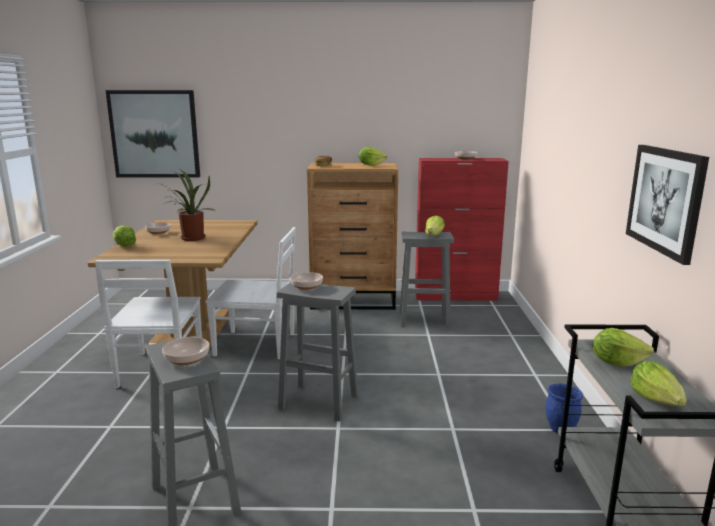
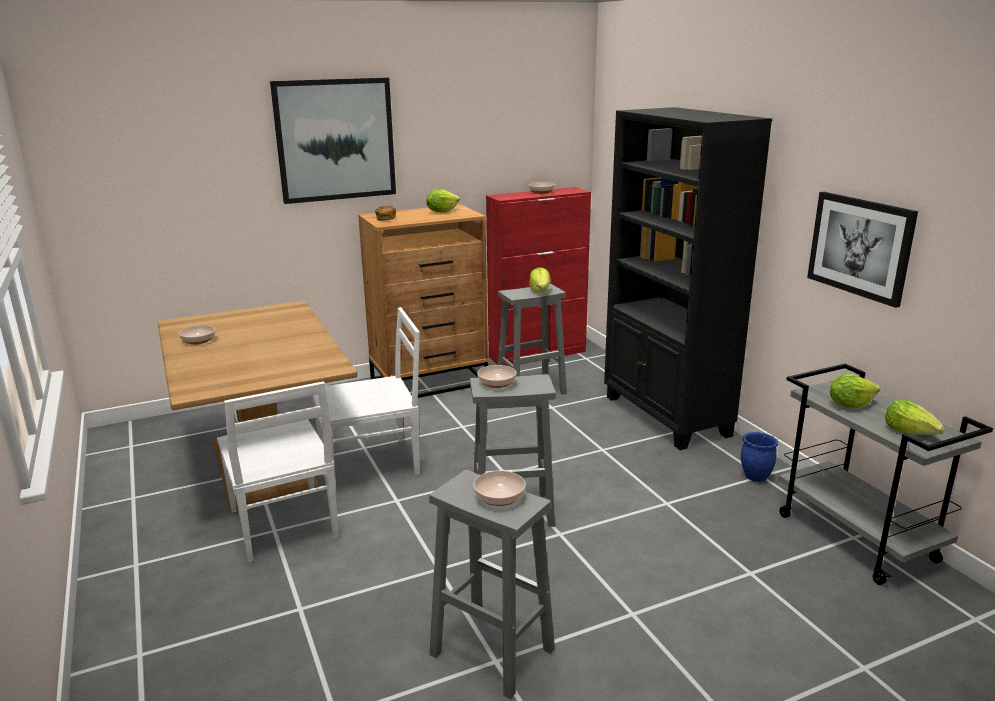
camera: 25 degrees left, 5 degrees up
(124, 246) = (184, 370): lettuce -> none
(154, 134) = (125, 195): picture -> picture (335, 140)
(190, 239) = (261, 343): potted plant -> none
(521, 361) = (666, 416): none -> black bookcase

